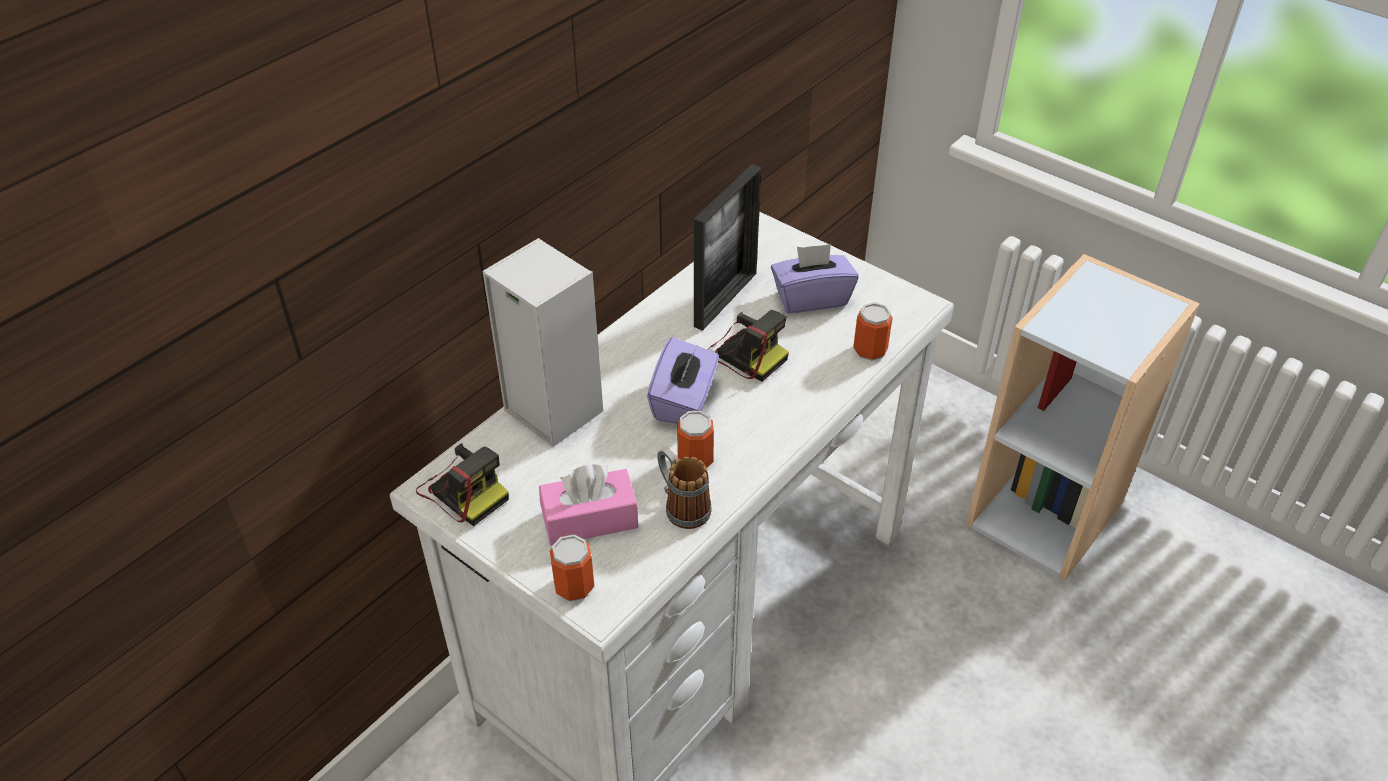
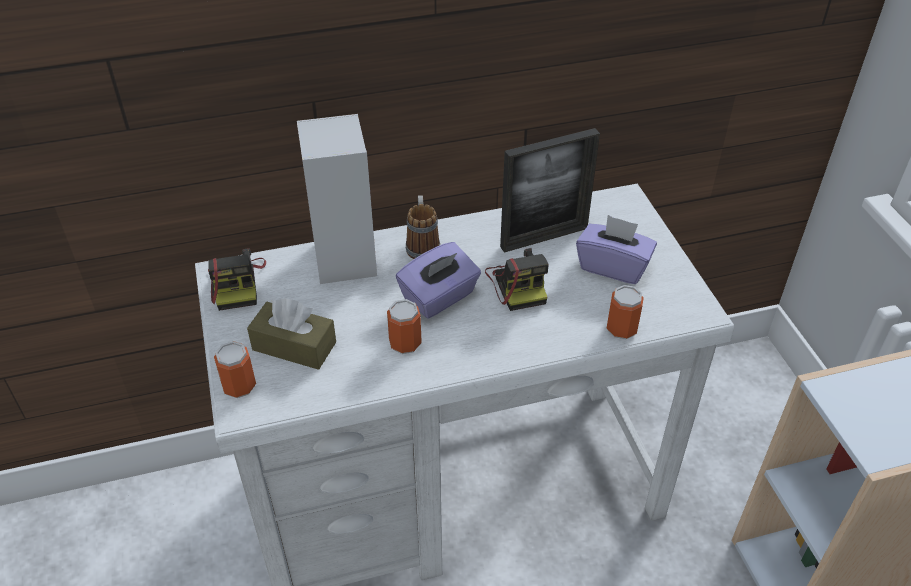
camera: 35 degrees right, 0 degrees up
(589, 519) = (294, 346): pink tissue box -> brown tissue box
(681, 506) = (363, 371): mug -> mug (422, 245)

